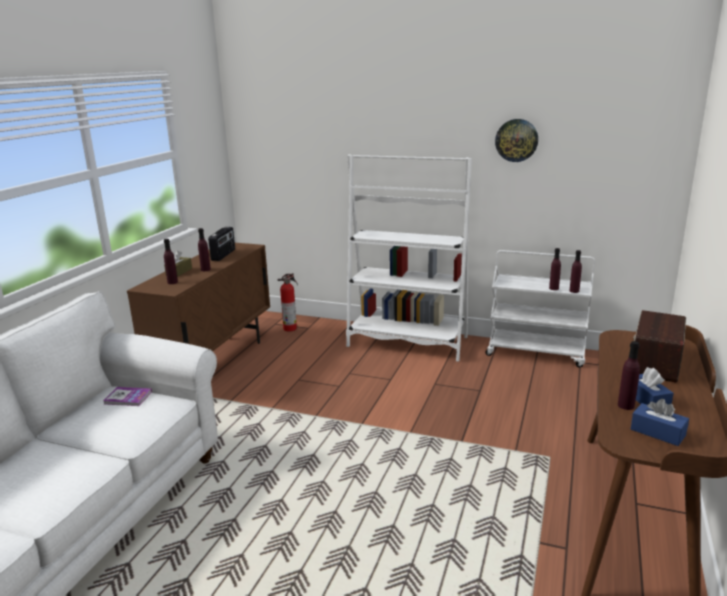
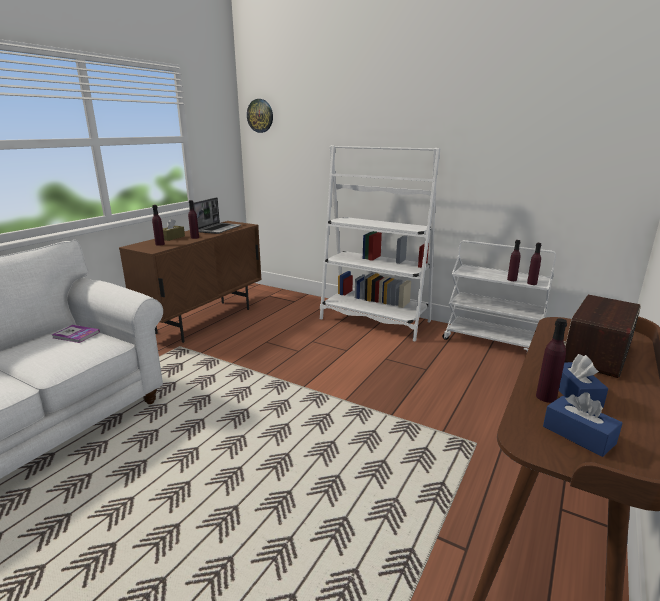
camera: 10 degrees right, 0 degrees up
(224, 255) = (218, 229): radio -> laptop
(291, 328) = (280, 300): fire extinguisher -> none
(516, 140) = (487, 134): wall clock -> wall clock (260, 116)

